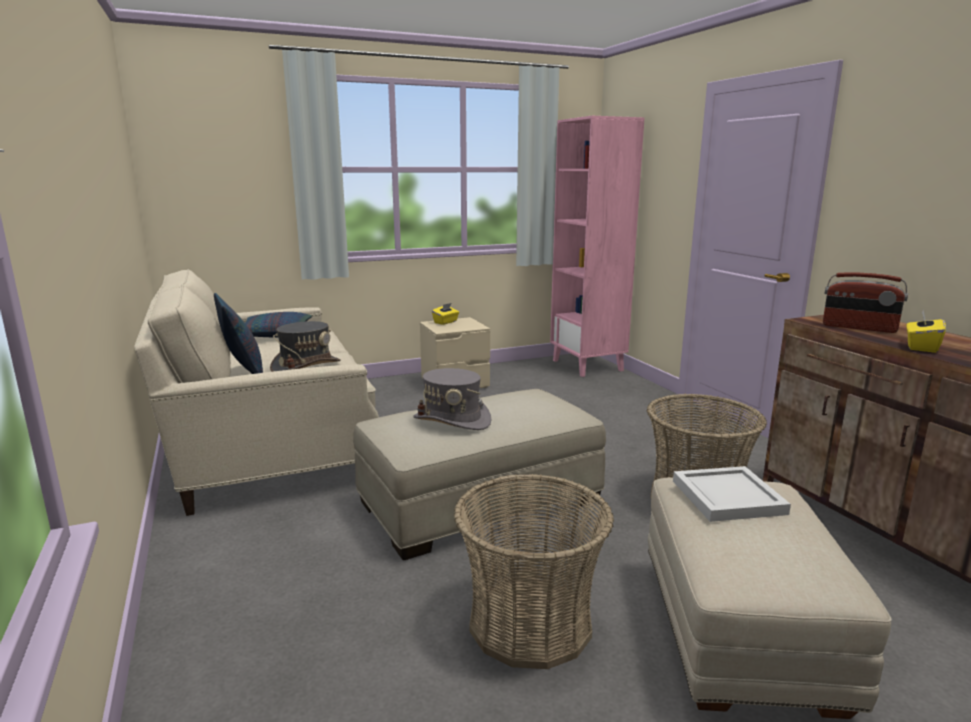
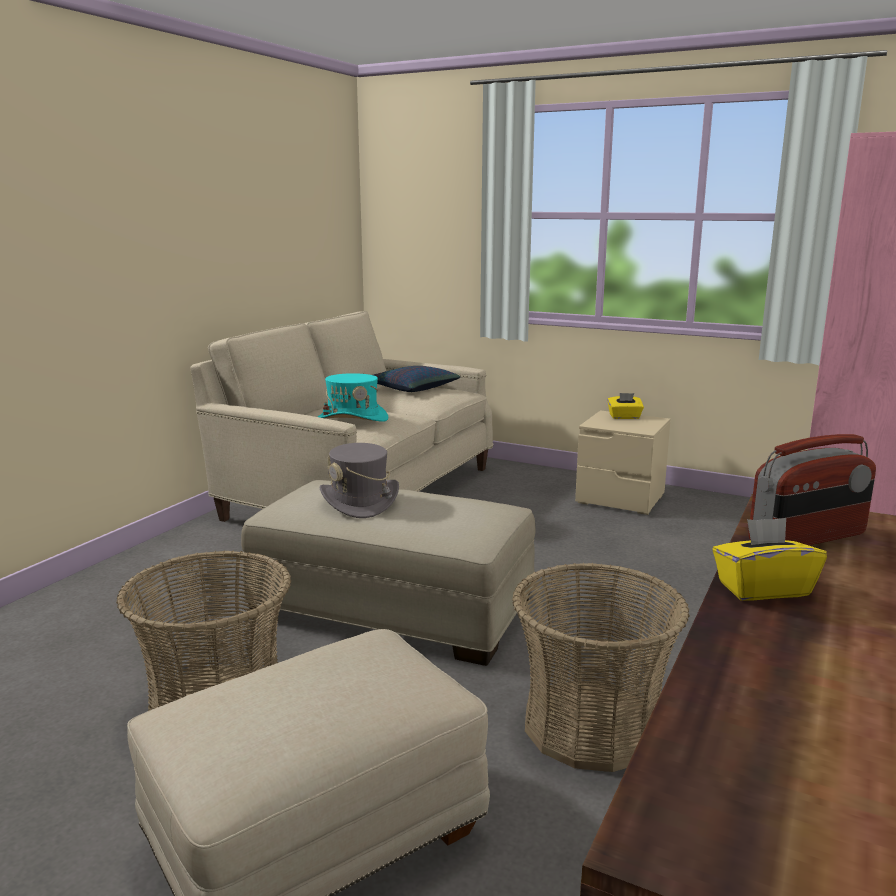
camera: 50 degrees right, 0 degrees up
(243, 371) = (314, 411): blue pillow -> none
(306, 366) = (353, 418): grey hat -> turquoise hat
(726, 496) = (353, 666): white tray -> none
(859, 328) = (808, 538): radio -> radio turned 105 degrees counterclockwise

